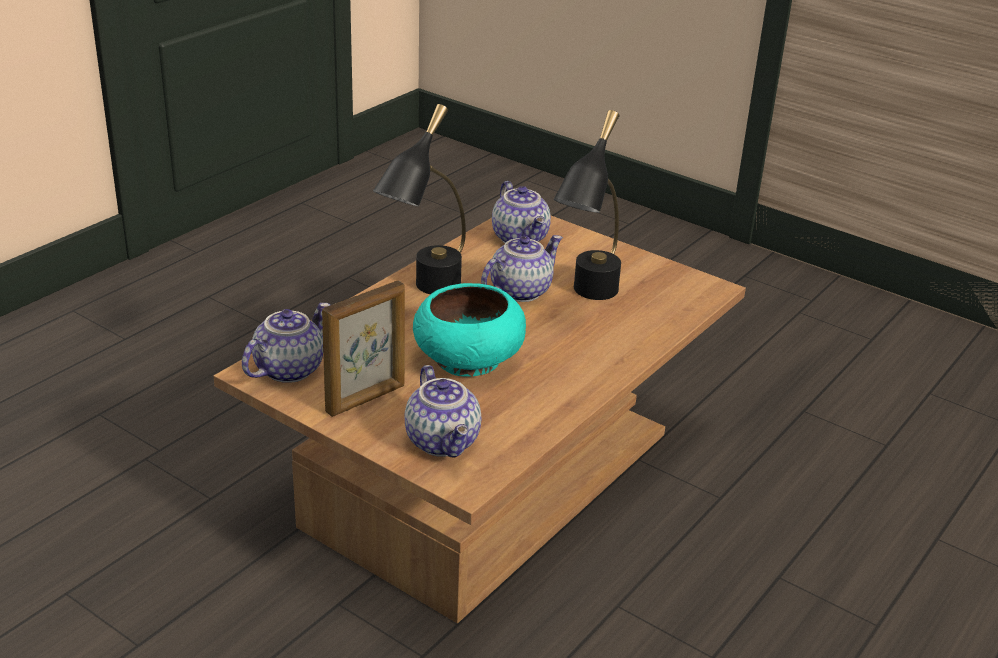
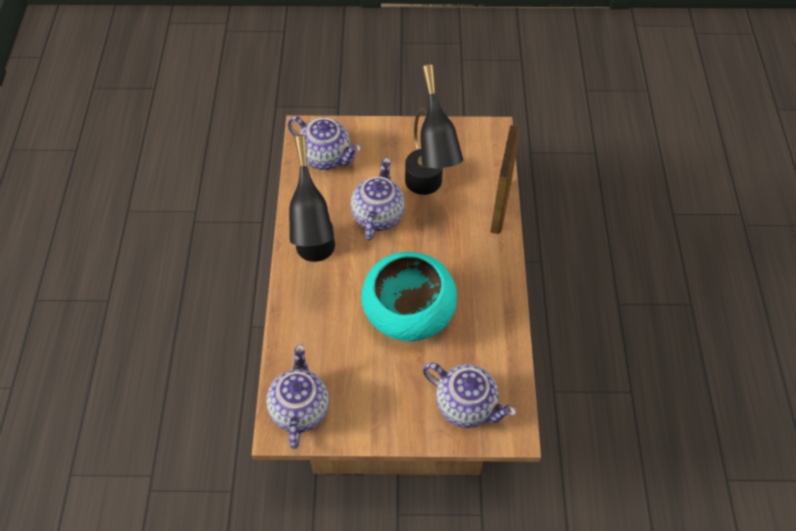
camera: 35 degrees left, 25 degrees up
(366, 399) = (380, 401): picture frame -> picture frame (500, 207)

